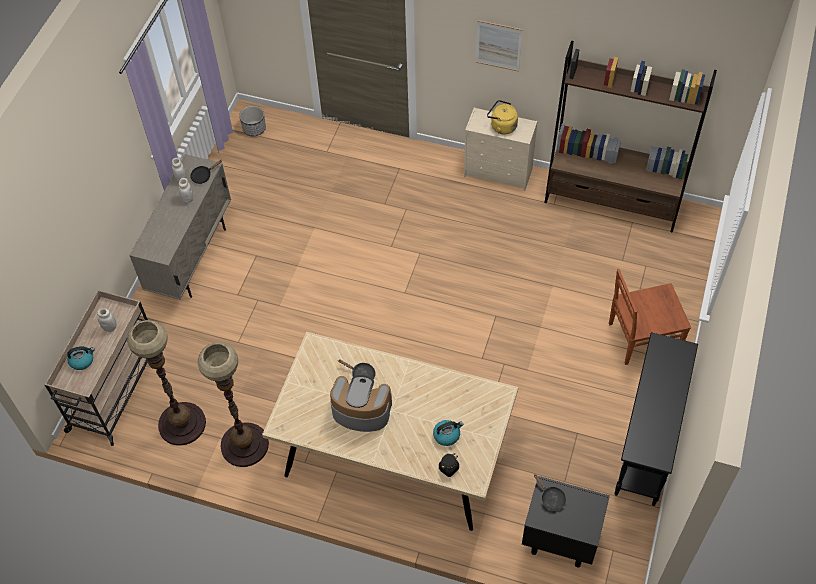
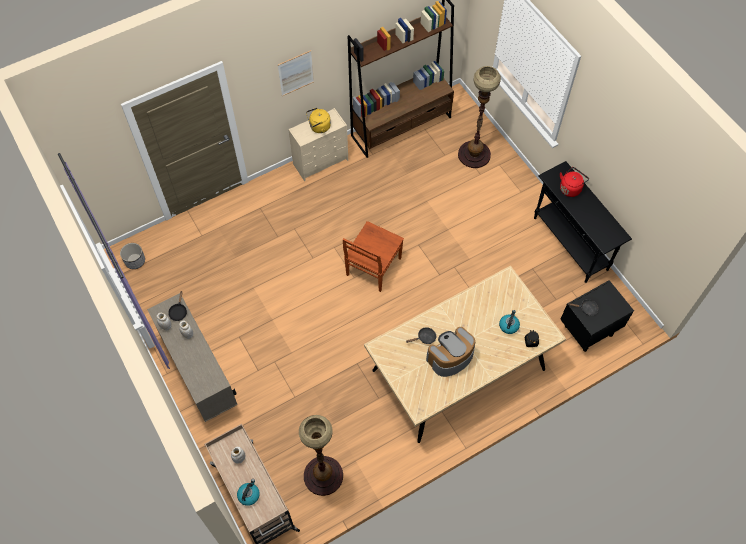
camera: 50 degrees left, 5 degrees up
(244, 445) = (374, 449): floor lamp -> floor lamp (474, 154)
(641, 338) = (503, 189): brown chair -> brown chair (373, 267)
(668, 372) = (570, 188): none -> red kettle

